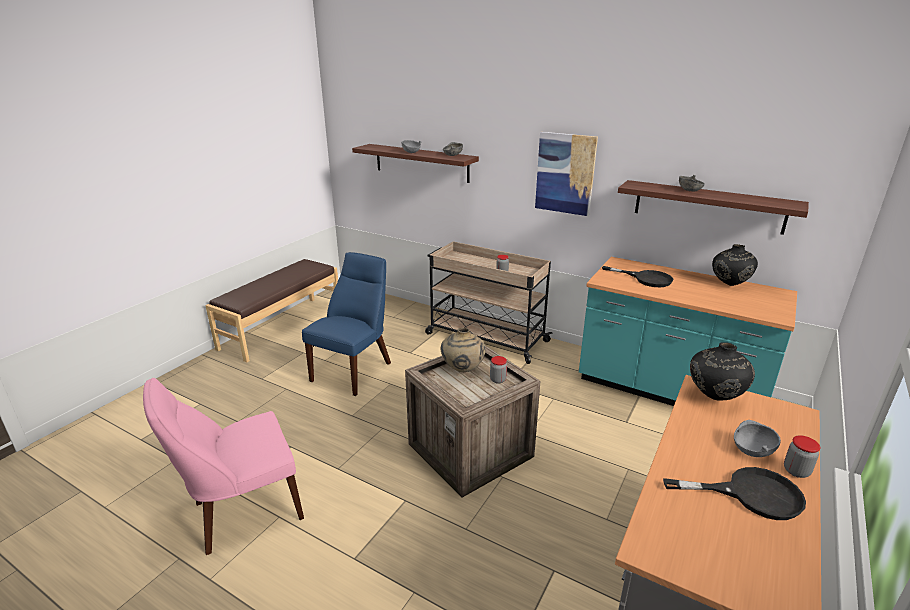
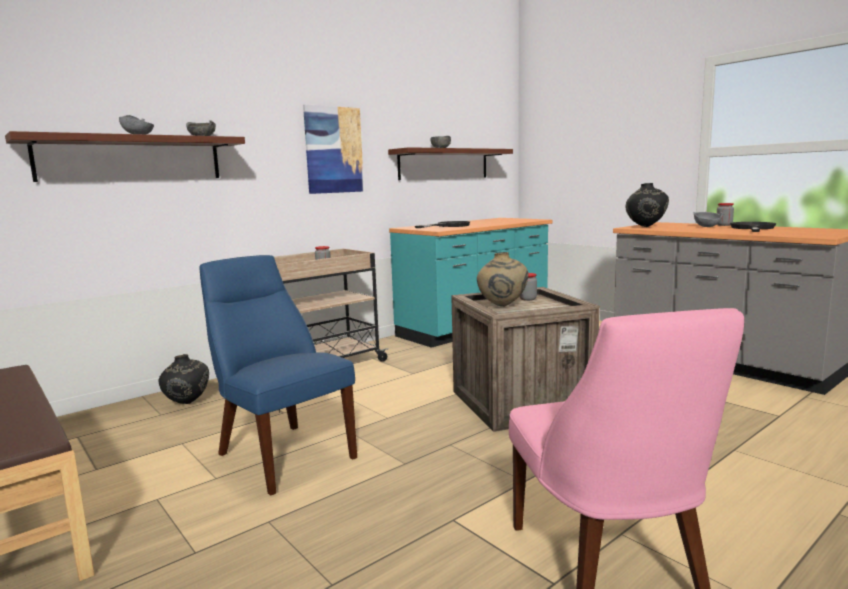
camera: 70 degrees left, 15 degrees down
(729, 285) = (479, 220): black vase -> black vase (187, 403)

